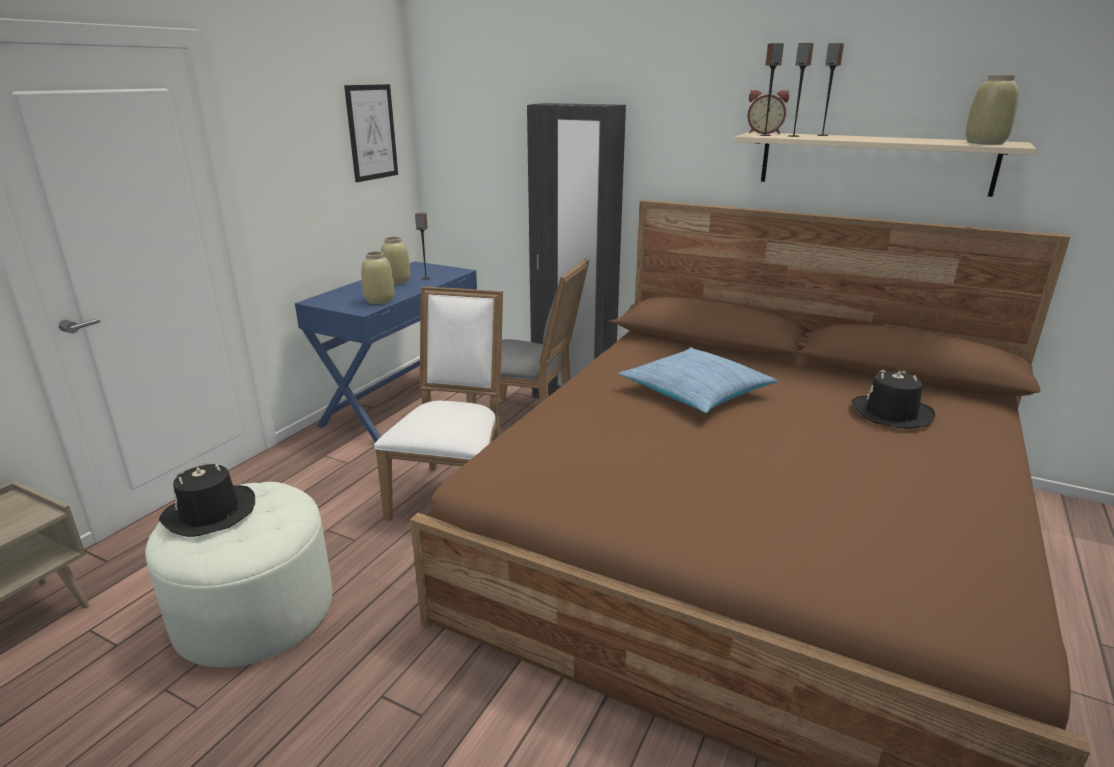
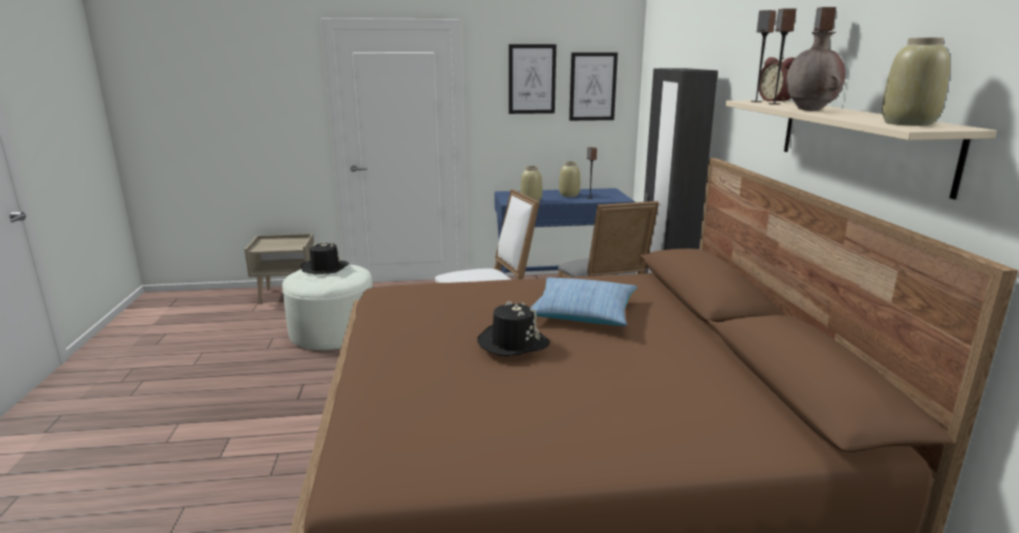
camera: 55 degrees right, 5 degrees down
(307, 127) = (532, 79): none -> picture
(863, 139) = (810, 110): none -> brown vase
(891, 414) = (675, 391): black hat -> black hat (512, 343)

